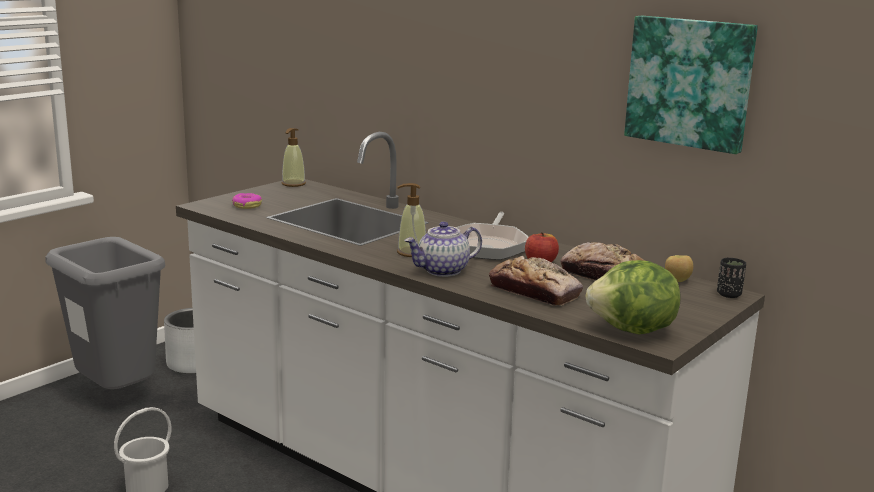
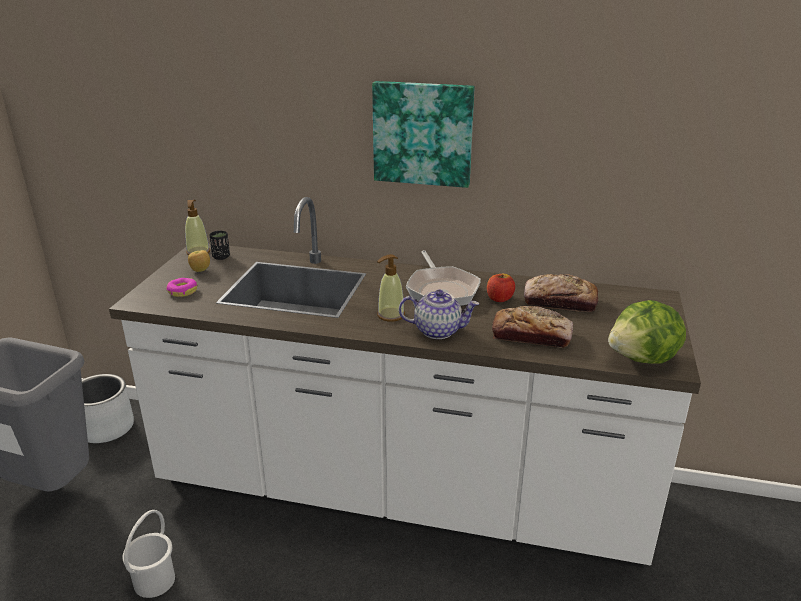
camera: 25 degrees left, 10 degrees up
(443, 271) = (438, 330): teapot -> teapot turned 120 degrees counterclockwise
(677, 281) = (612, 293): apple -> apple (200, 270)
(690, 82) = (612, 128): picture -> picture (423, 133)
(729, 294) = (658, 298): black cup -> black cup (221, 257)

